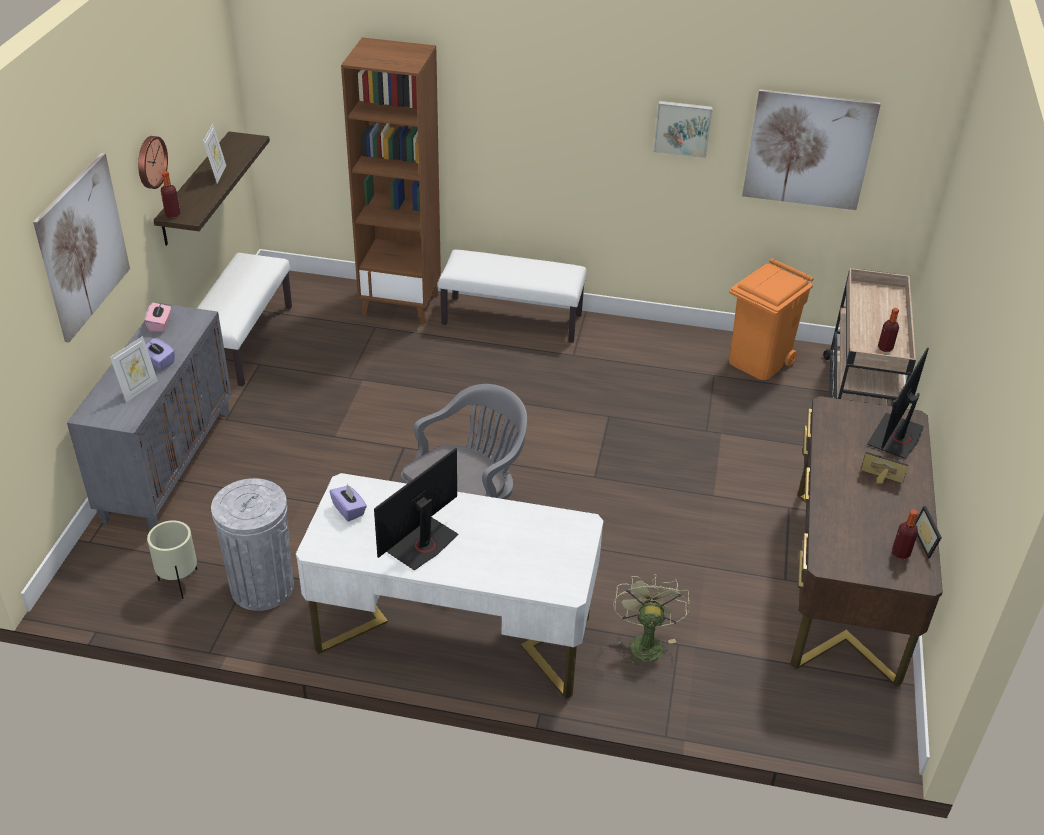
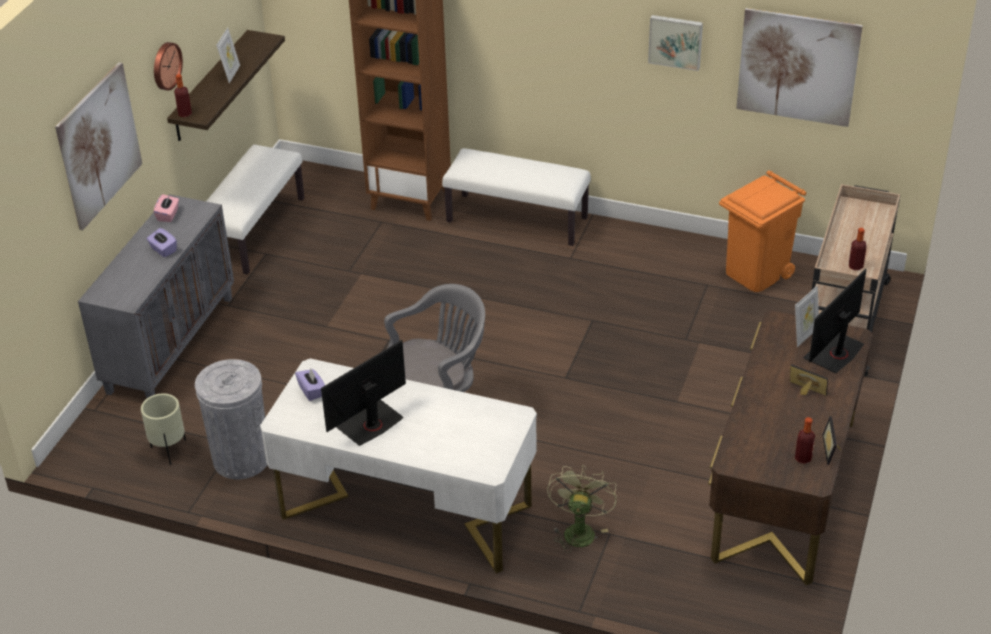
camera: 10 degrees right, 0 degrees up
(139, 389) = (142, 274): picture frame -> picture frame (804, 335)

